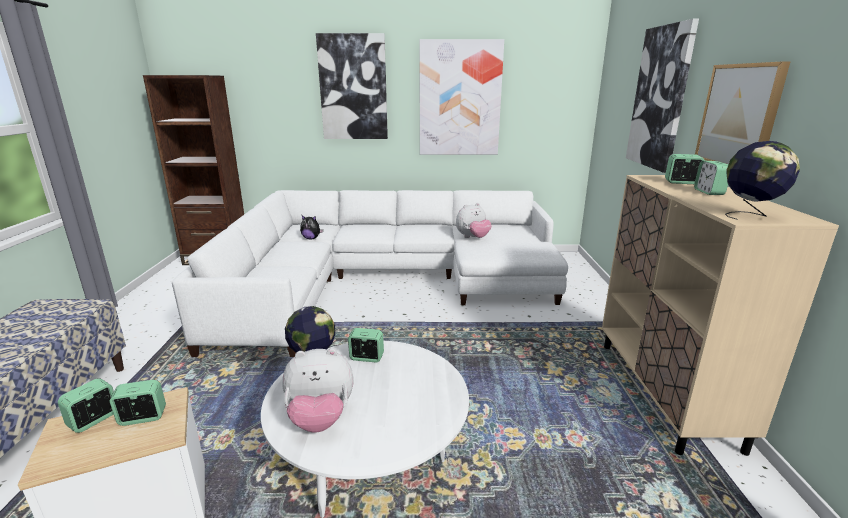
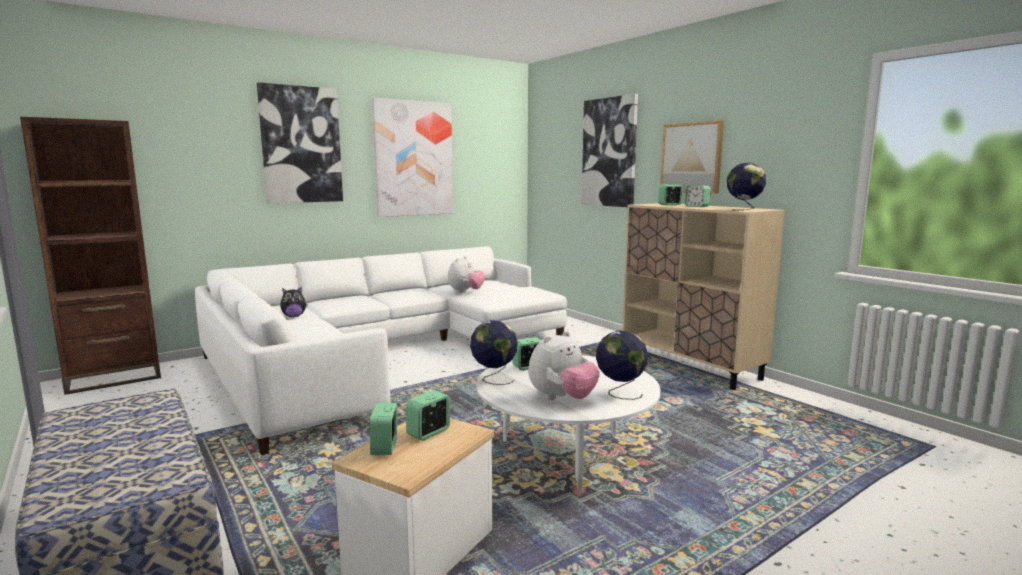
camera: 35 degrees left, 10 degrees down
(383, 437) = (620, 393): none -> globe

